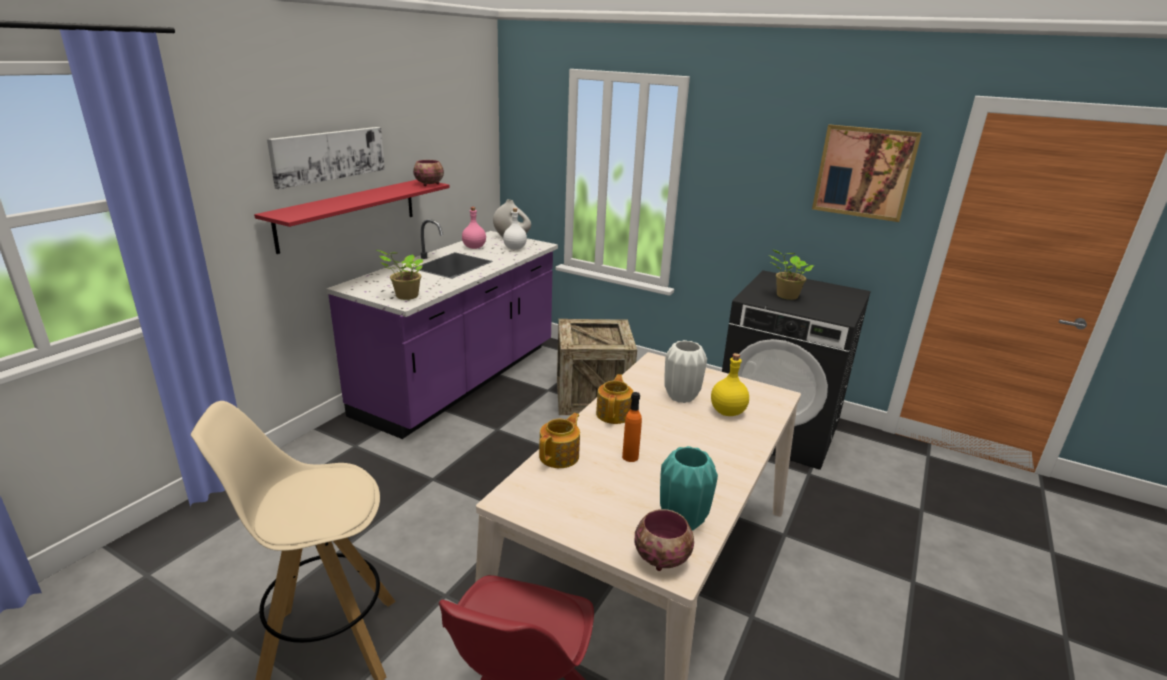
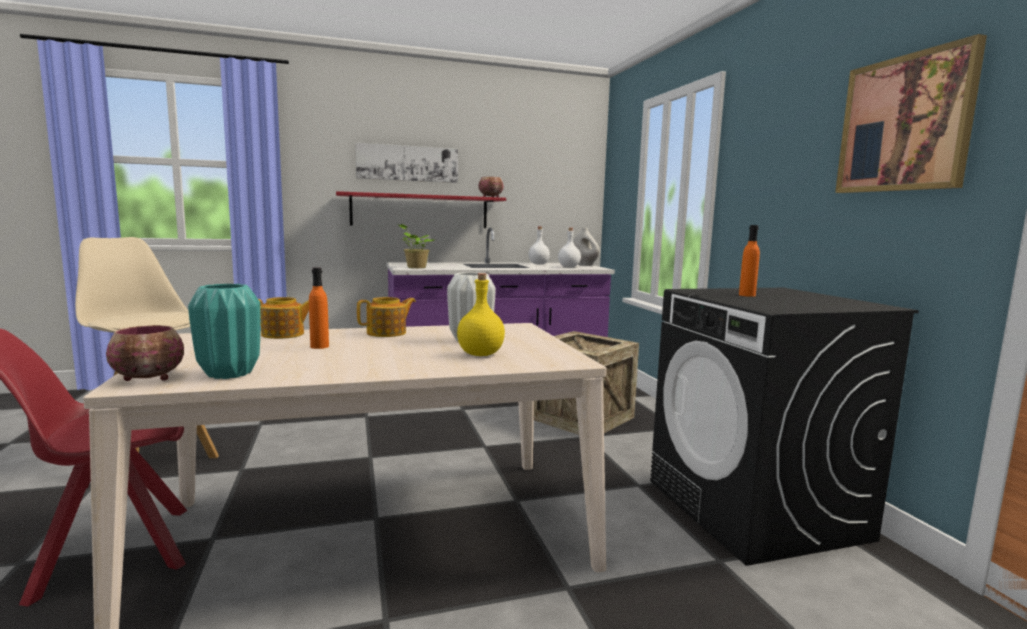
camera: 45 degrees right, 15 degrees down
(474, 247) = (538, 264): pink bottle -> white bottle
(785, 296) = (747, 295): potted plant -> orange bottle

